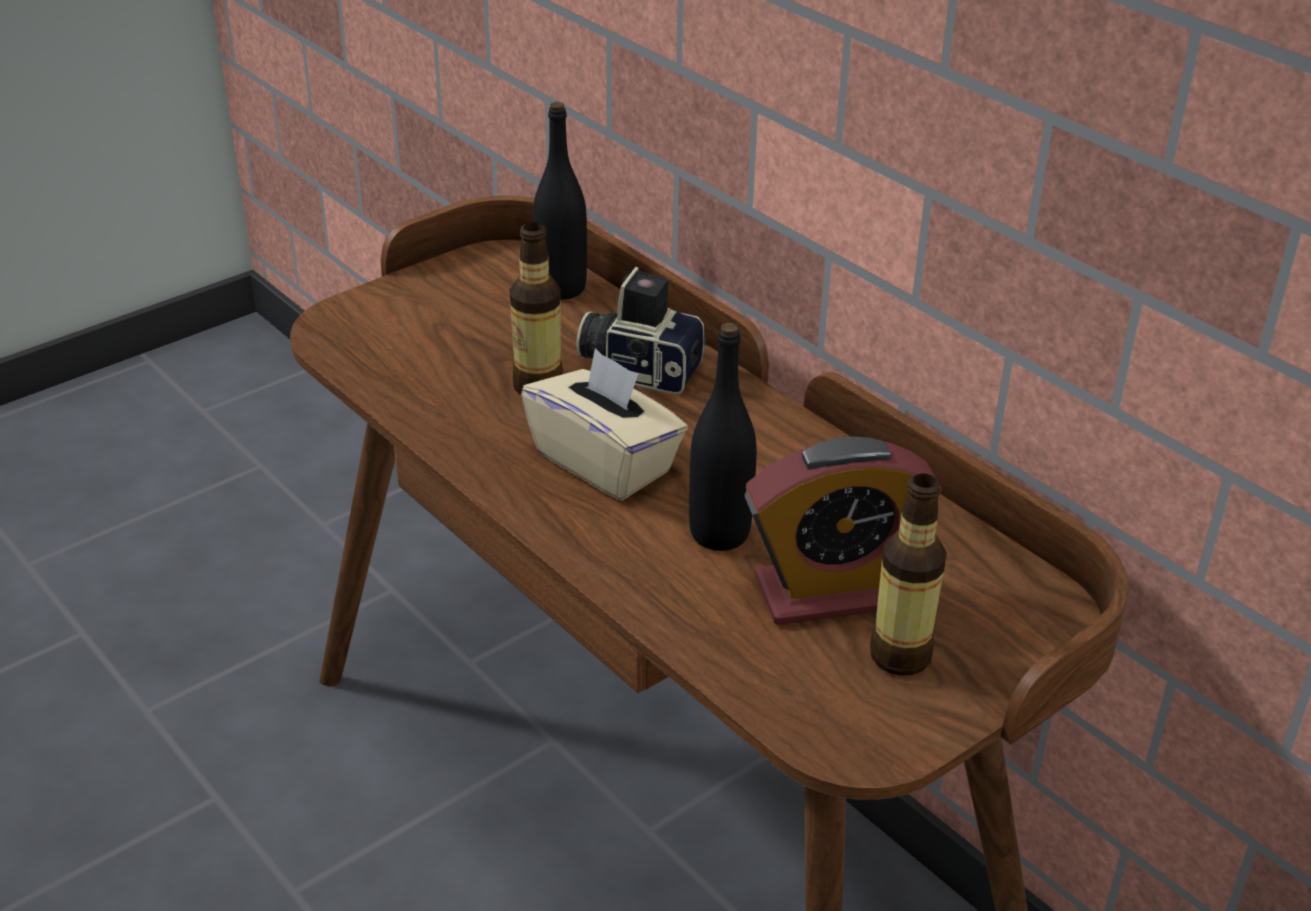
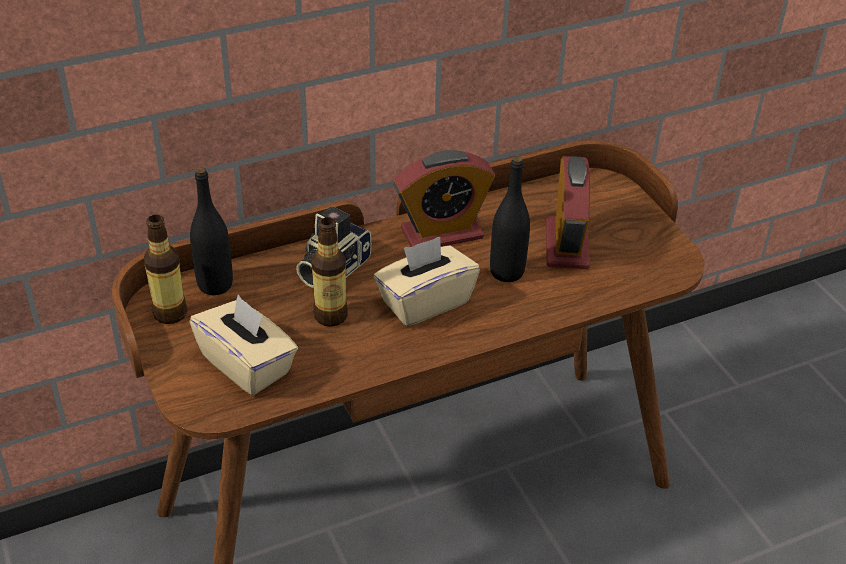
camera: 75 degrees left, 5 degrees up
(417, 341) = (247, 365): none -> beige tissue box
(781, 453) = (442, 233): none -> alarm clock
(900, 656) = (619, 235): bottle -> bottle (170, 313)

